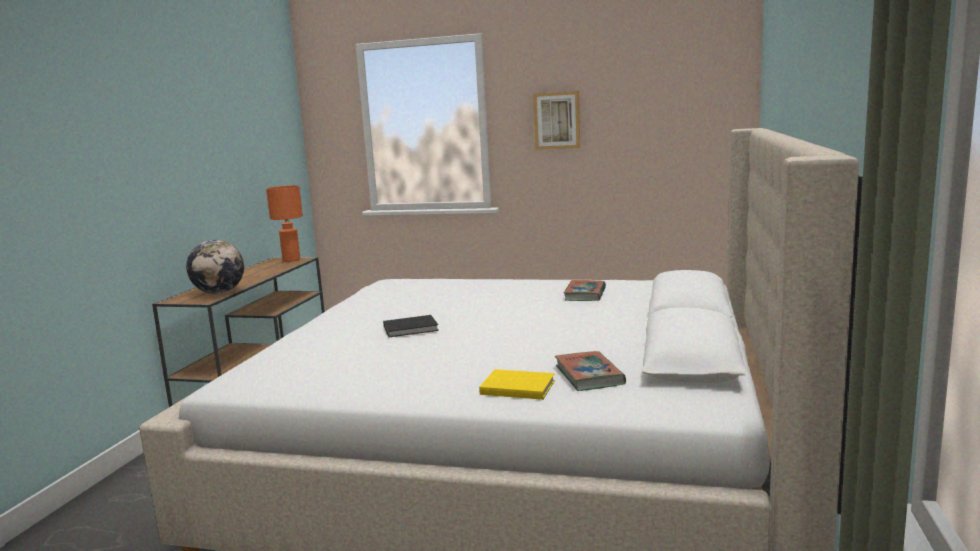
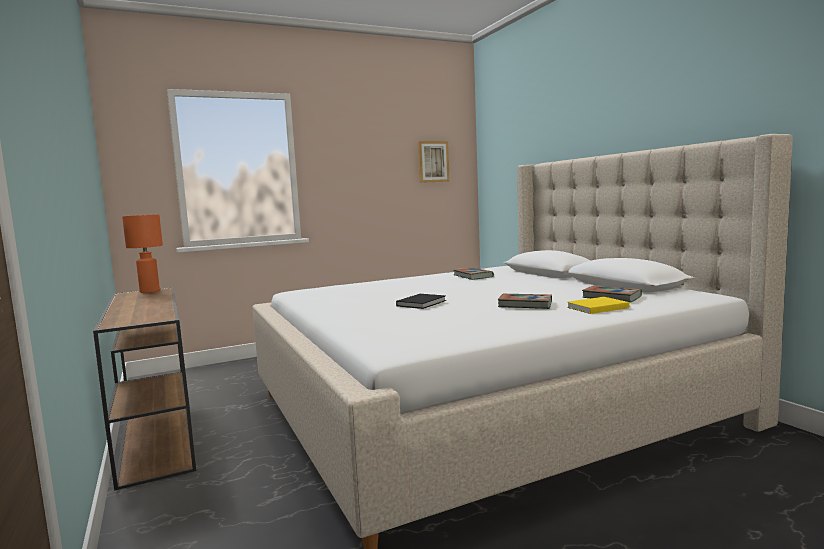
camera: 40 degrees left, 5 degrees down
(219, 293) = (156, 313): globe -> none
(474, 359) = (525, 305): none -> book
(557, 120) = (352, 167): picture -> picture (433, 162)

